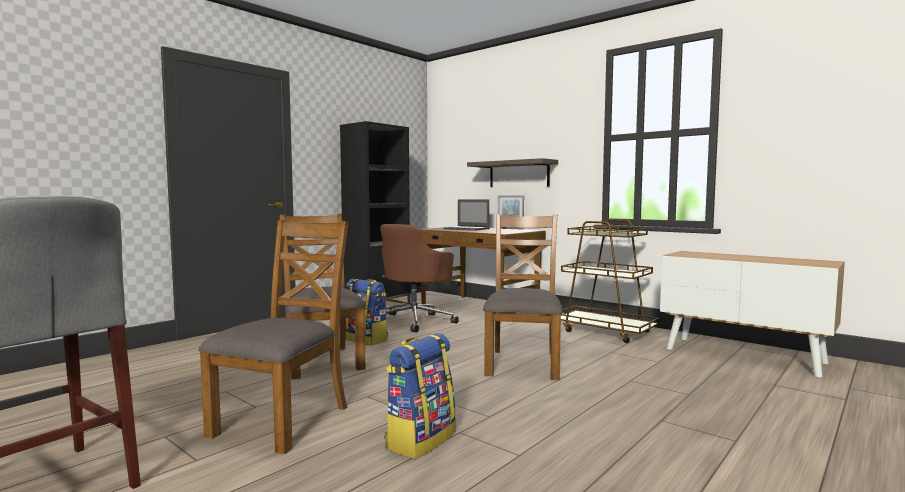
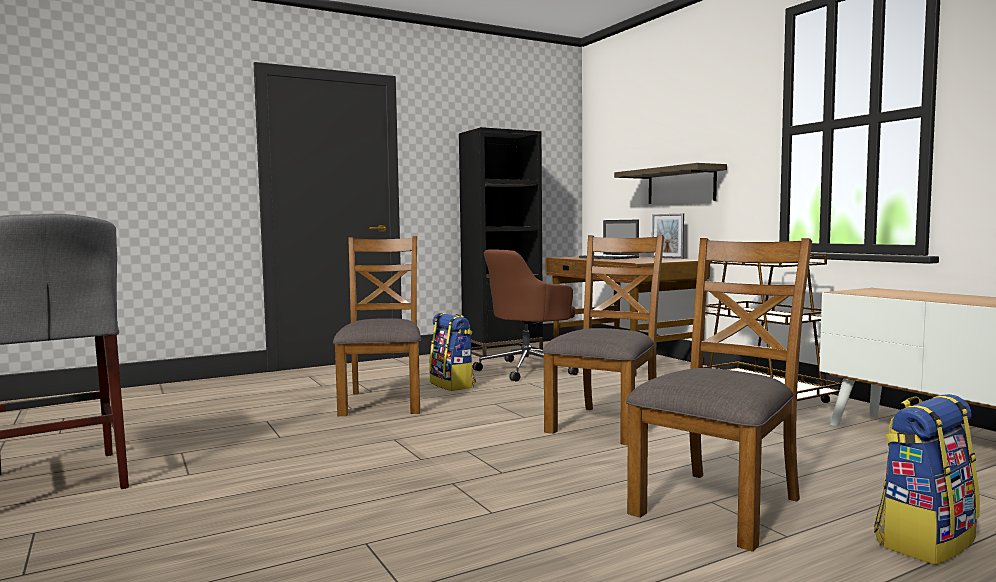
camera: 20 degrees right, 0 degrees up
(283, 420) = (292, 451): brown chair -> brown chair (719, 506)
(420, 440) = (403, 484): backpack -> backpack (924, 540)

